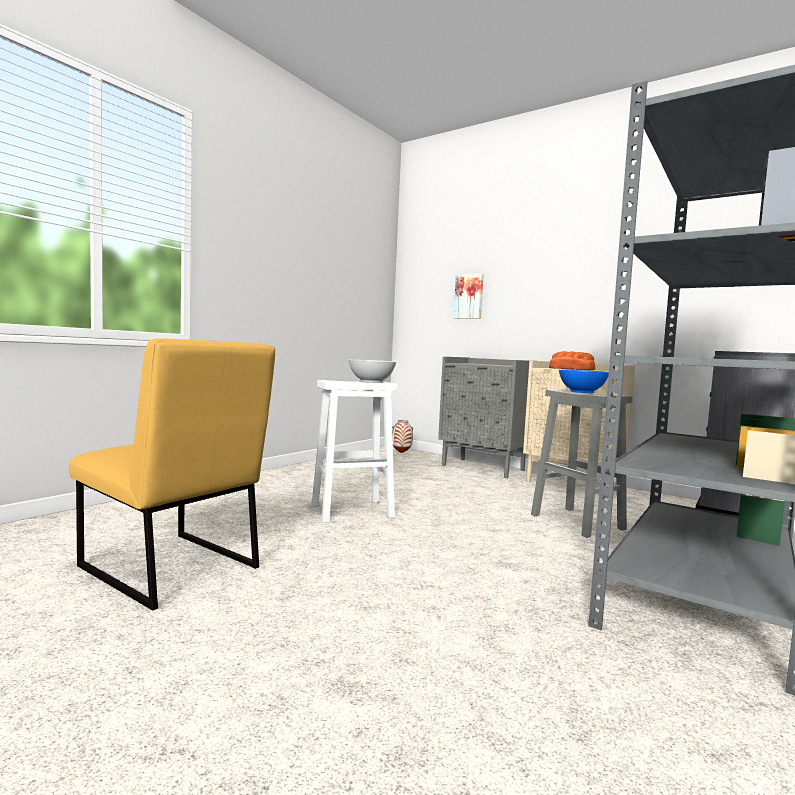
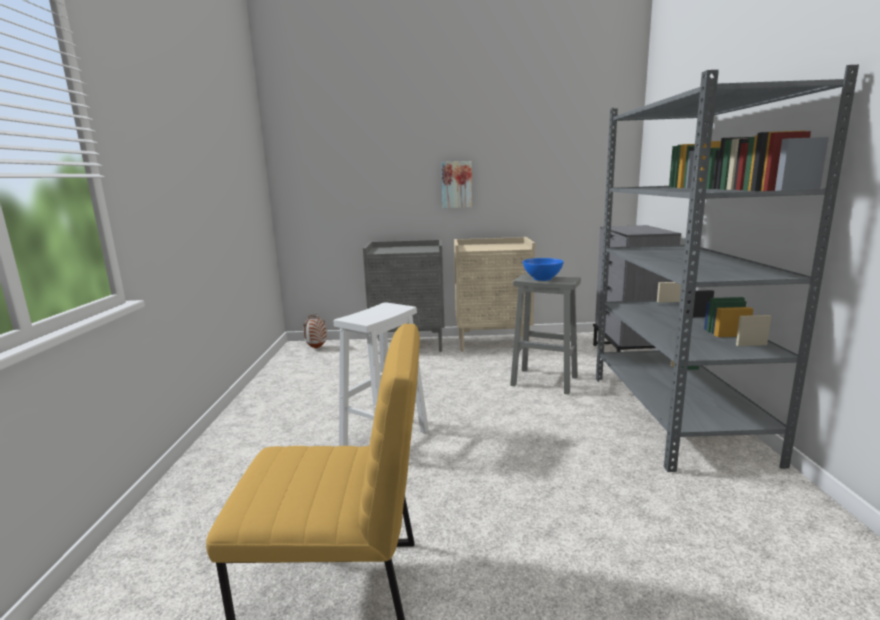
camera: 35 degrees left, 10 degrees up
(371, 381) = (387, 309): white bowl -> none
(469, 296) = (363, 179): picture -> picture (456, 184)
(571, 369) = (483, 246): bread -> none

